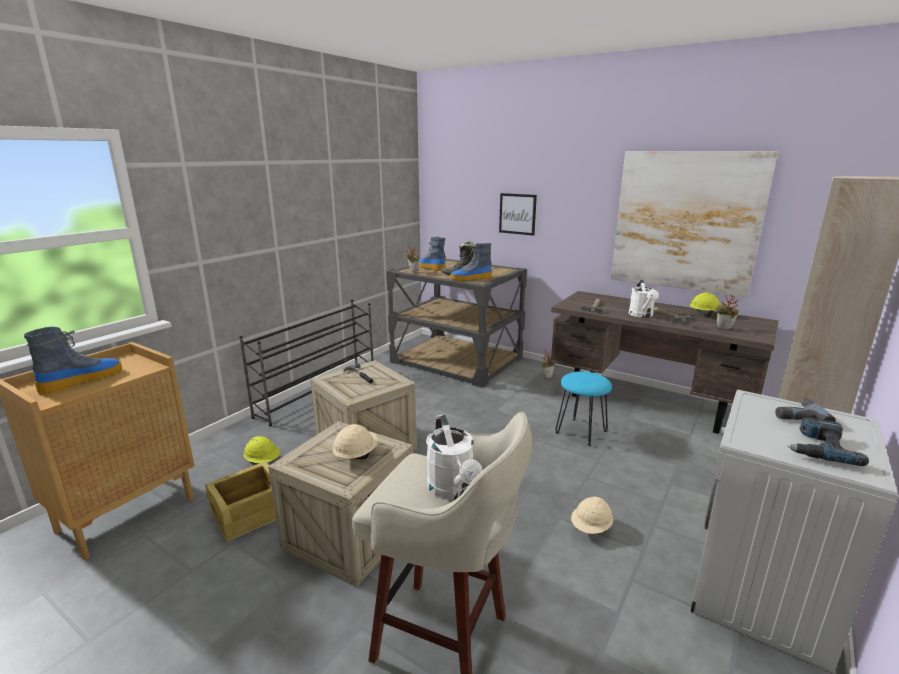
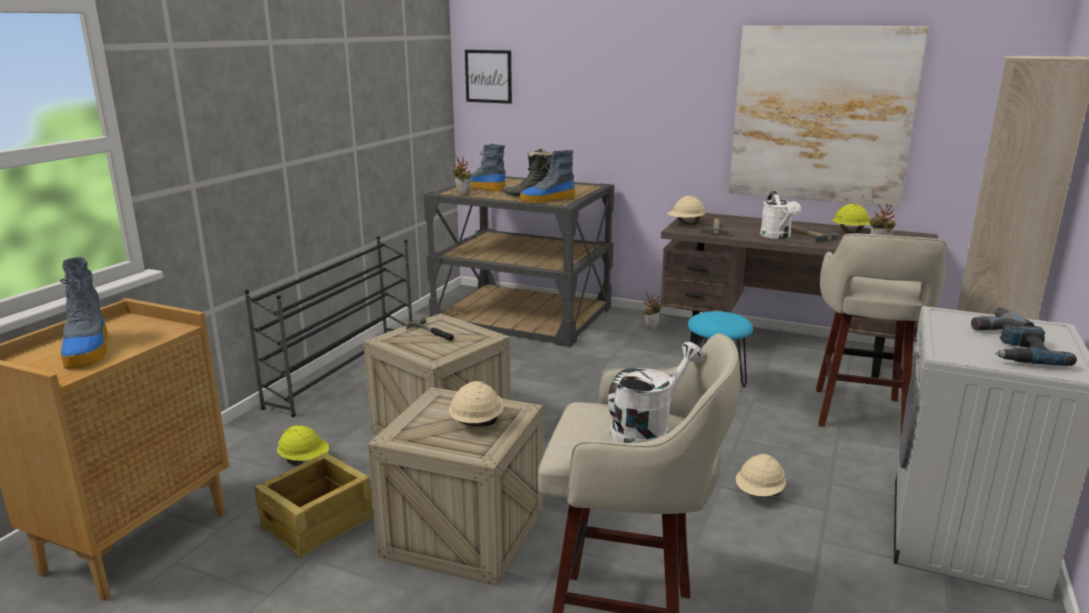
camera: 10 degrees left, 0 degrees up
(82, 381) = (88, 350): boot -> boot turned 135 degrees clockwise
(453, 490) = (647, 431): white watering can -> white watering can turned 105 degrees counterclockwise
(517, 214) = (598, 110): picture -> picture (488, 76)
(573, 301) = (686, 224): none -> beige hard hat
(693, 465) = (858, 415): none -> beige stool

